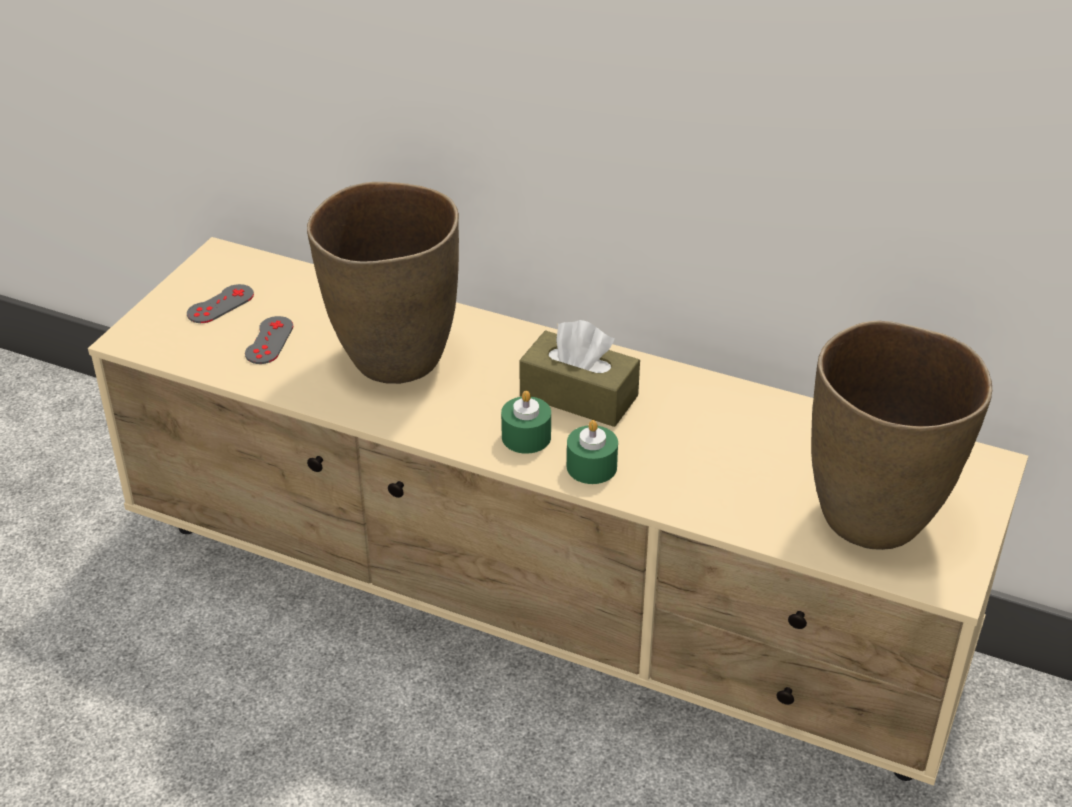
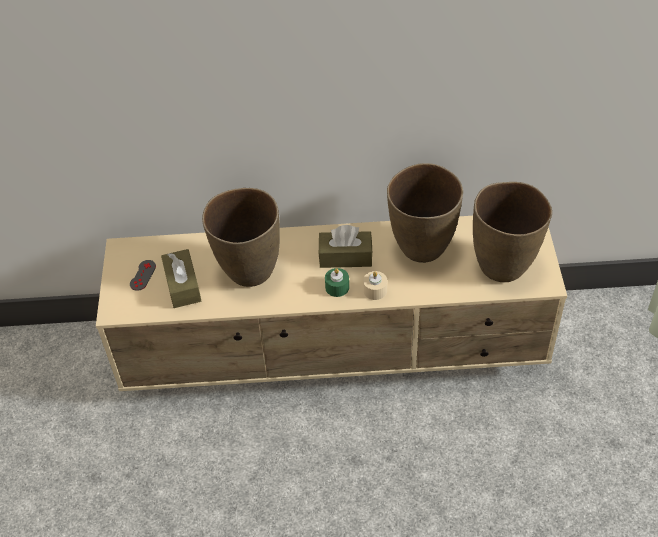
camera: 25 degrees left, 10 degrees up
(269, 340) = (182, 285): grey game controller -> brown tissue box
(591, 467) = (375, 290): green candle -> beige candle
(733, 432) = (422, 248): none -> brown vase

